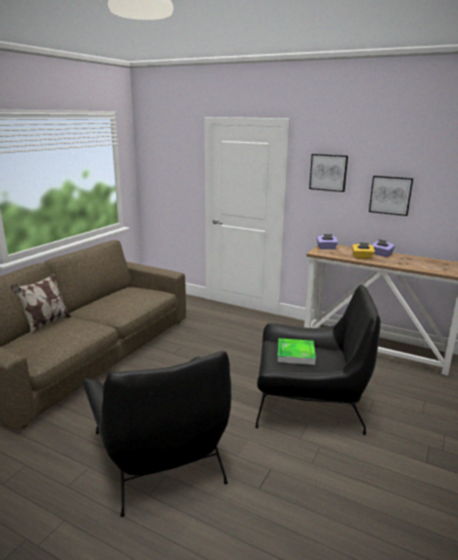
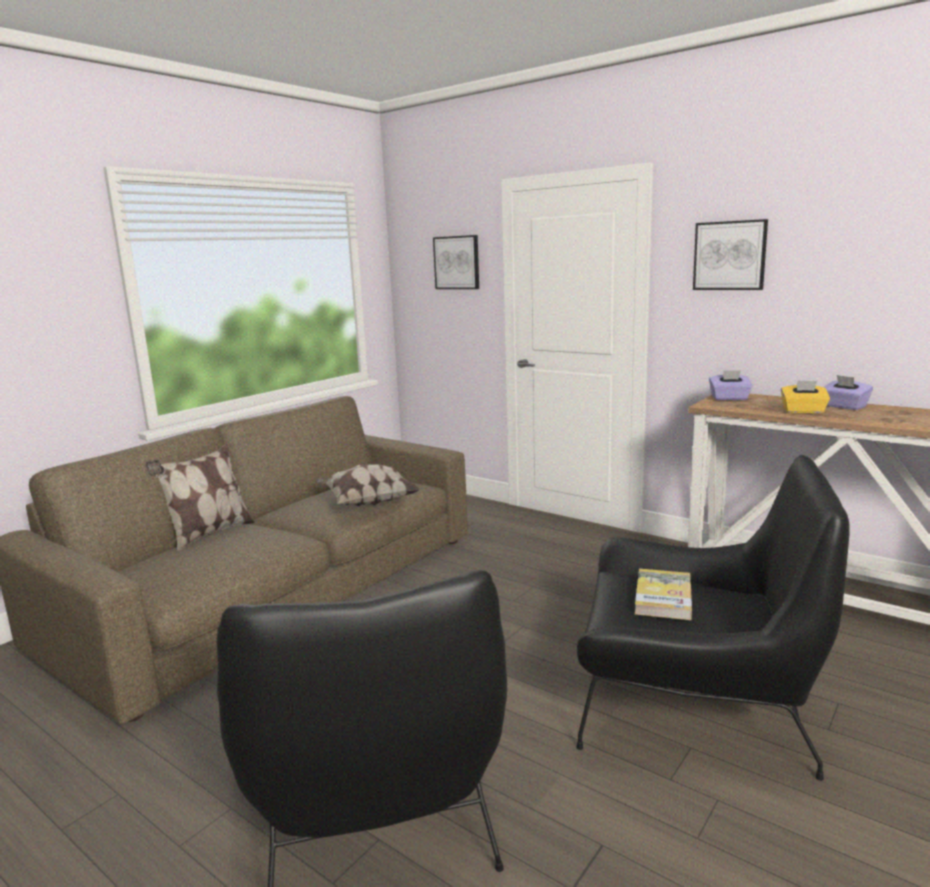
camera: 10 degrees right, 5 degrees down
(134, 304) = (367, 503): none -> pillow
(295, 354) = (663, 597): tray -> book
(390, 195) = (859, 288): picture -> picture (457, 262)

